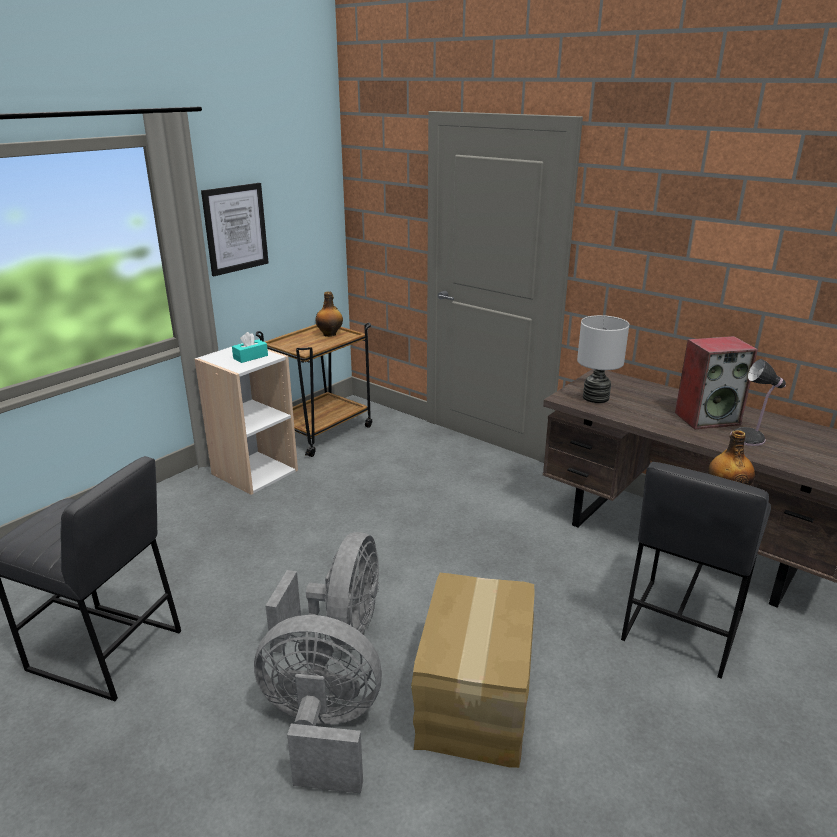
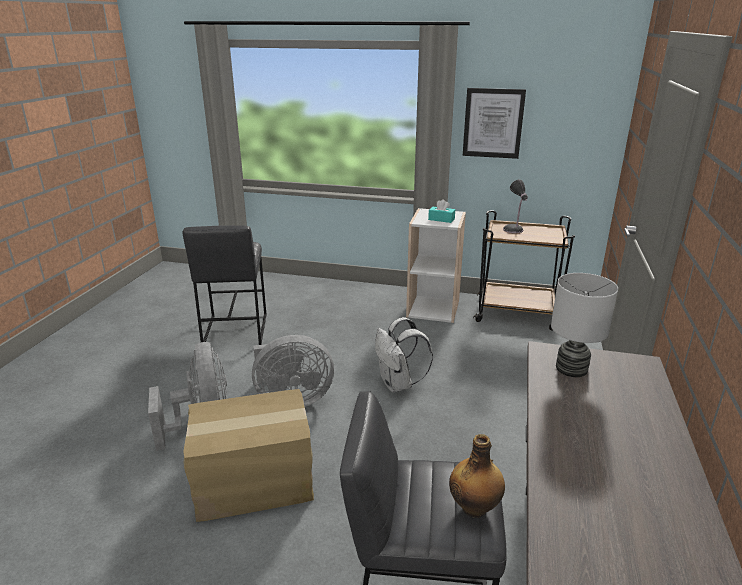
camera: 65 degrees right, 0 degrees up
(330, 334) = (546, 234): bottle -> none
(378, 542) = (398, 384): none -> white backpack
(707, 418) = (617, 456): speaker -> none
(750, 438) = (597, 499): table lamp -> table lamp (513, 230)

